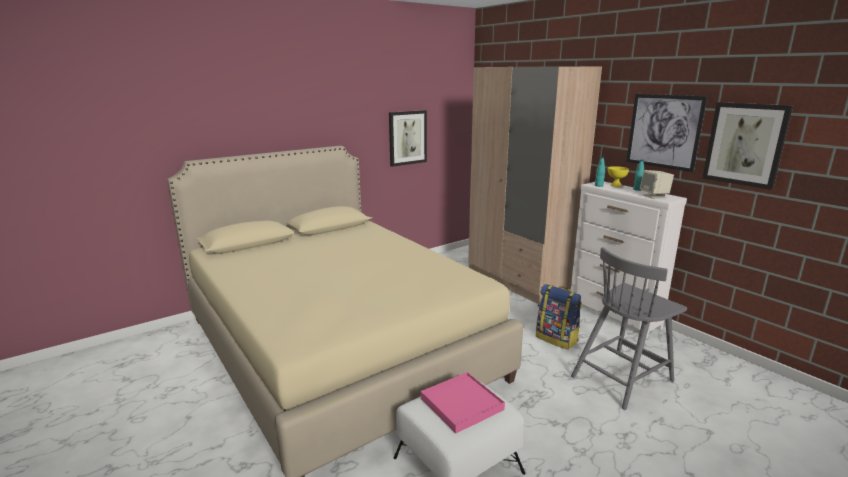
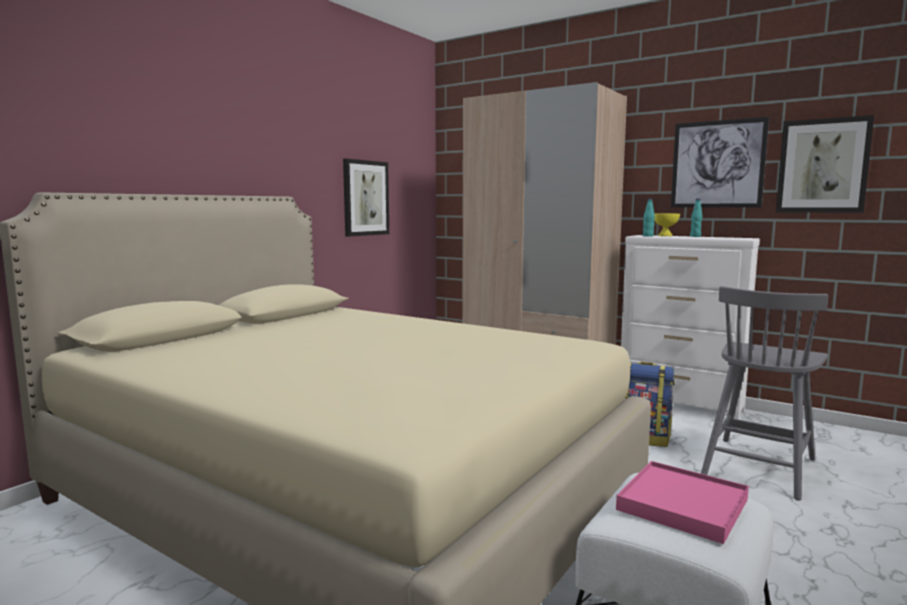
camera: 20 degrees left, 10 degrees down
(654, 196) = (726, 238): beige speaker -> none

